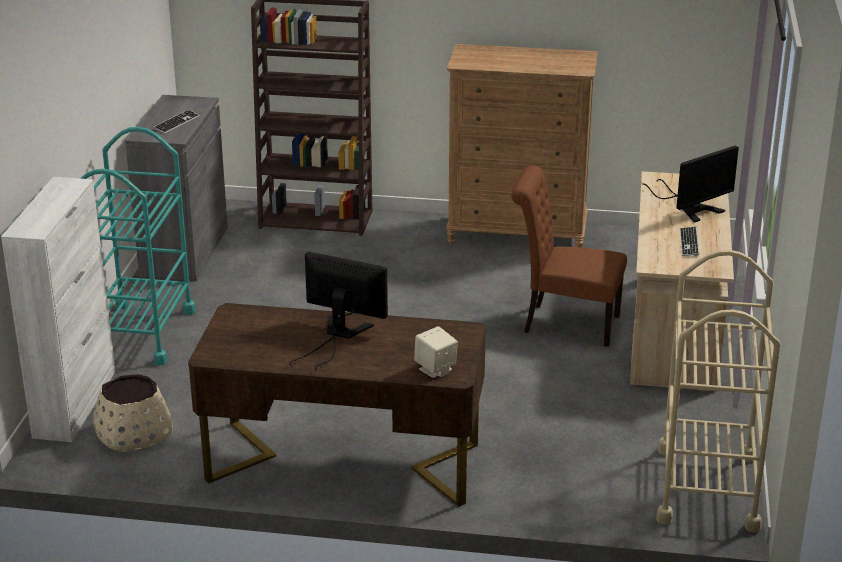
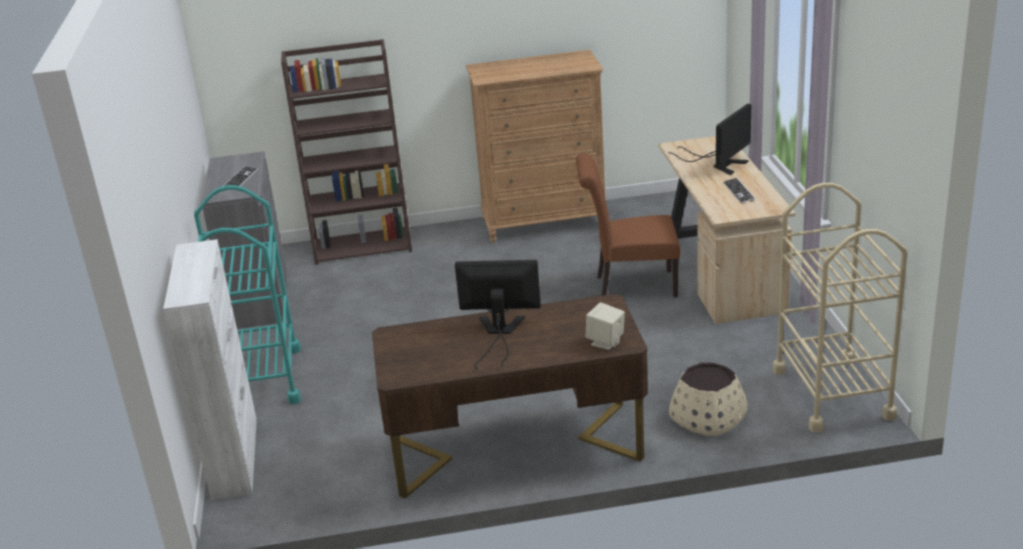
camera: 15 degrees left, 0 degrees up
(134, 433) = (307, 470): beige planter -> beige planter (708, 418)

